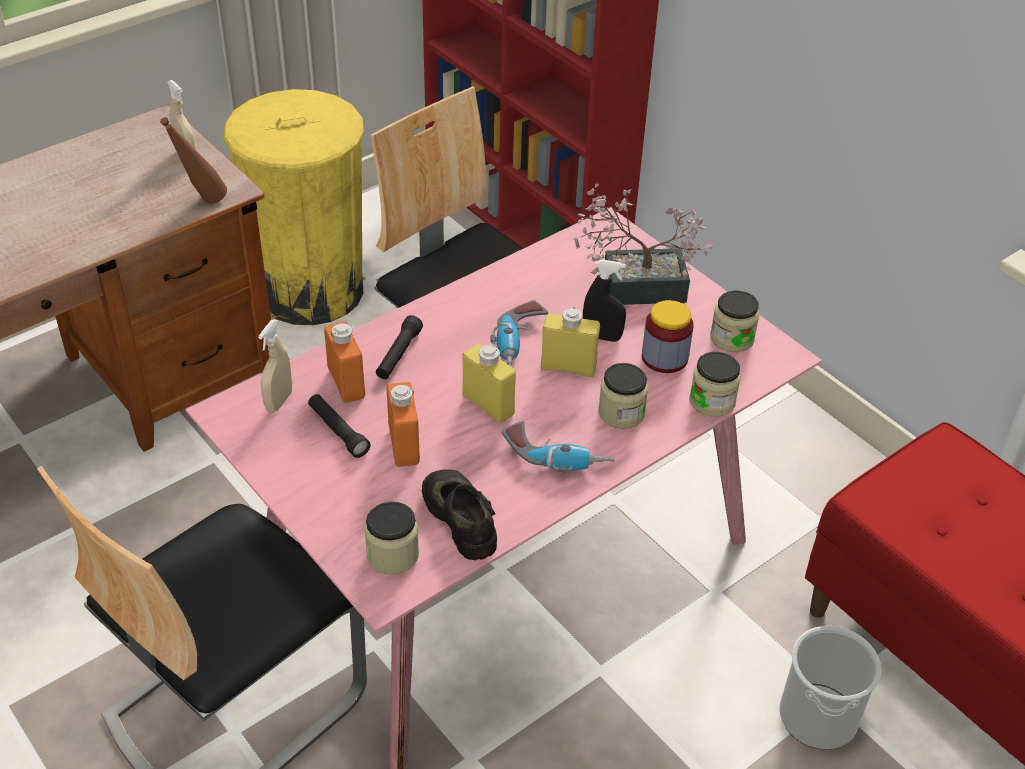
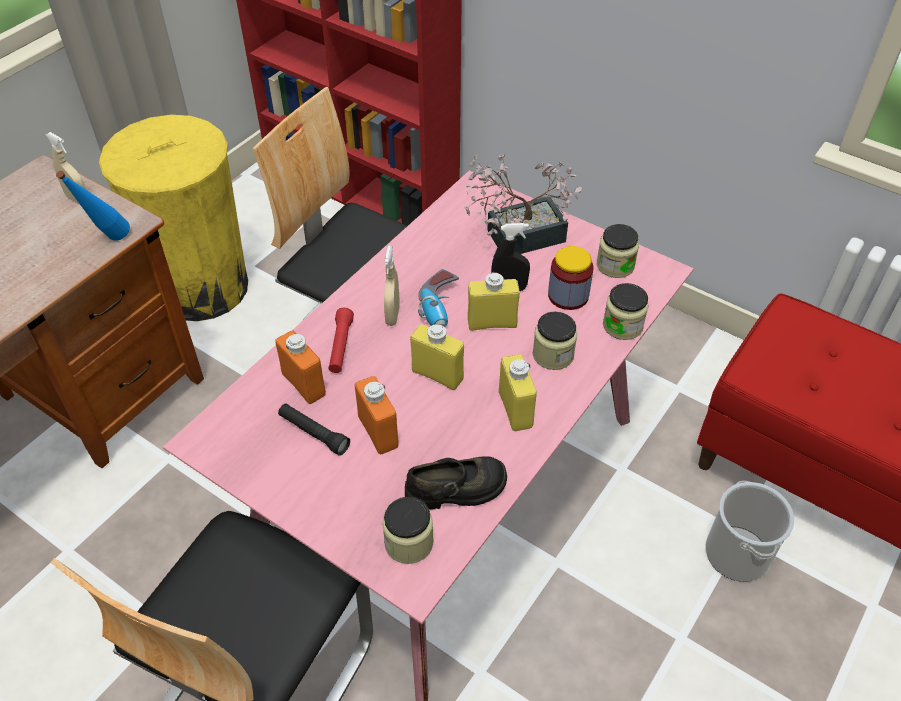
camera: 15 degrees left, 5 degrees up
(202, 203) = (108, 241): brown bottle -> blue bottle
(279, 401) = (248, 417): beige spray bottle -> beige spray bottle (392, 315)
(398, 355) = (341, 346): black flashlight -> red flashlight
(461, 518) = (456, 489): black shoe -> black shoe turned 120 degrees clockwise
(556, 457) = (515, 409): power drill -> yellow bottle

